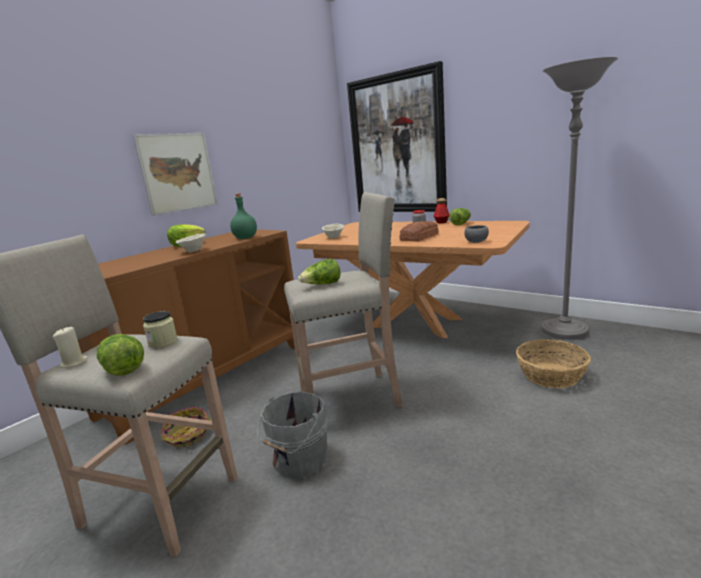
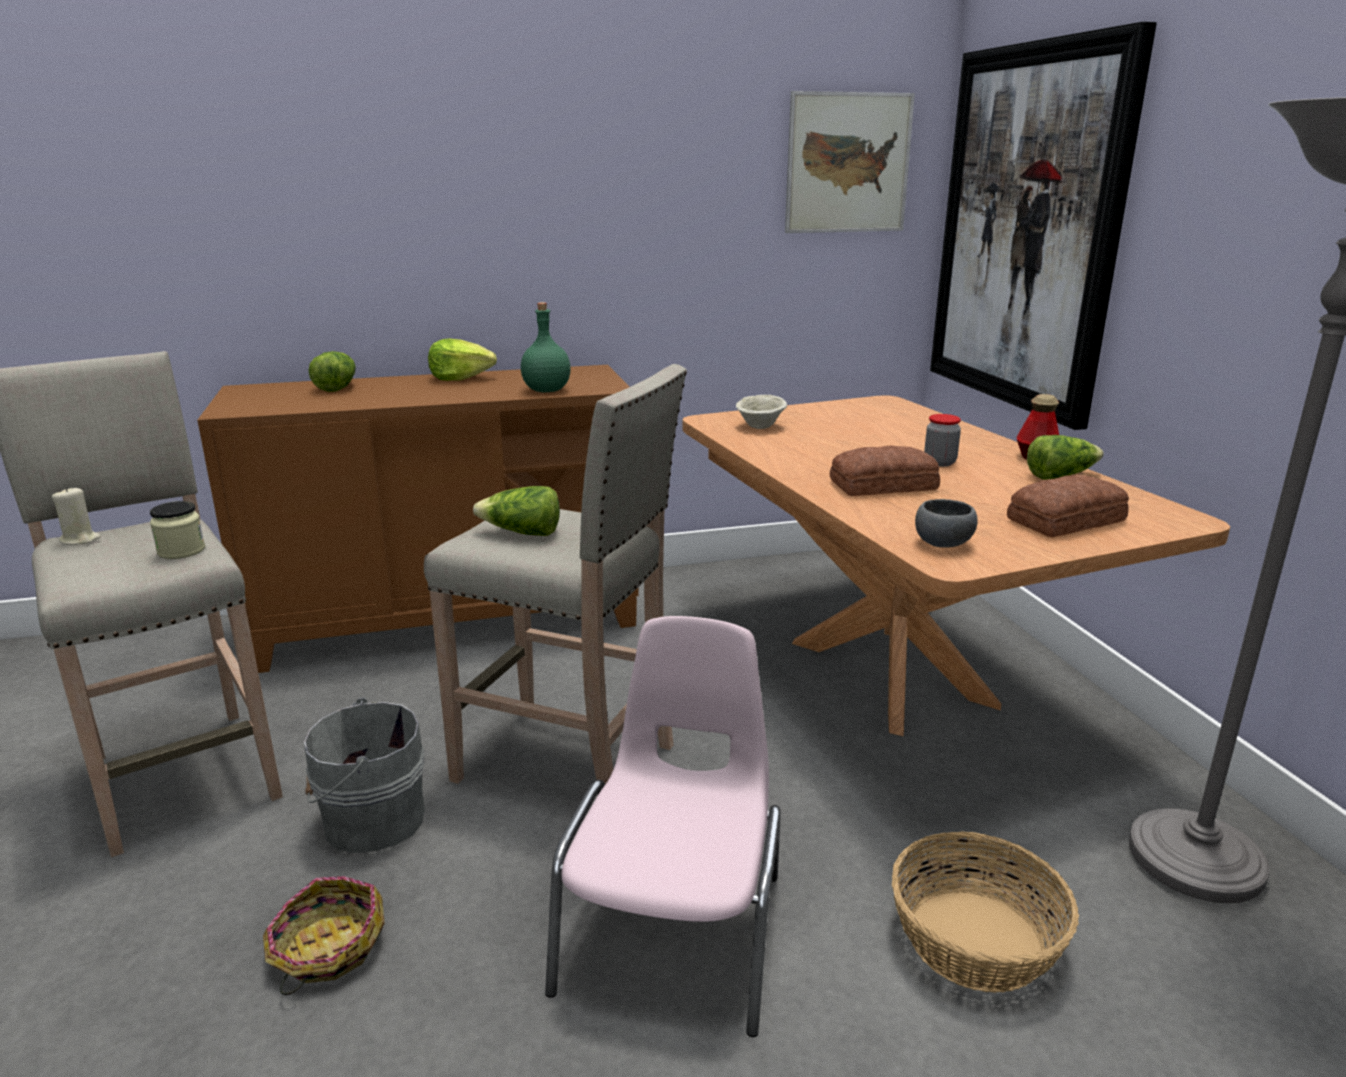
camera: 35 degrees right, 5 degrees up
(122, 368) = (86, 571): lettuce -> lettuce (336, 387)
(178, 172) = (485, 240): picture -> picture (848, 163)
(187, 436) = (316, 700): basket -> basket (326, 949)
(194, 251) = (427, 398): beige bowl -> none
(474, 421) = (675, 930): none -> pink chair
(491, 229) = (1069, 521): none -> bread

